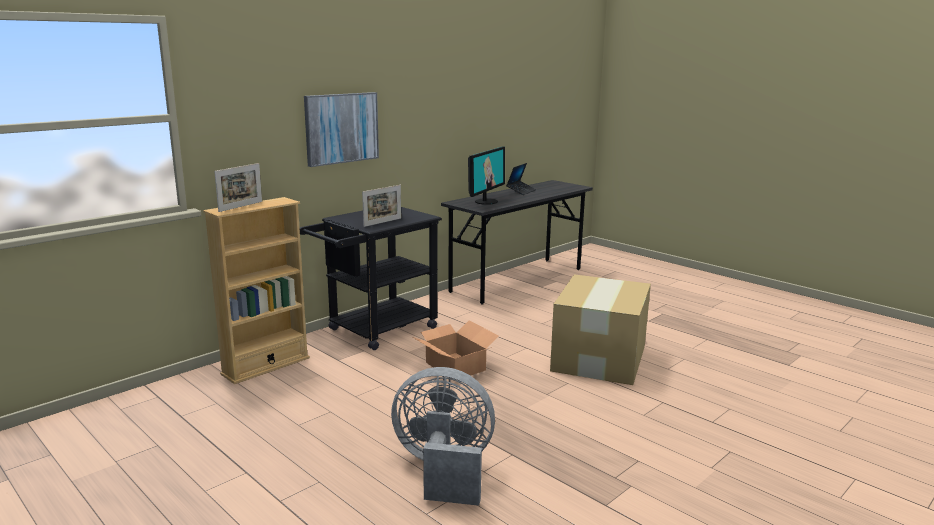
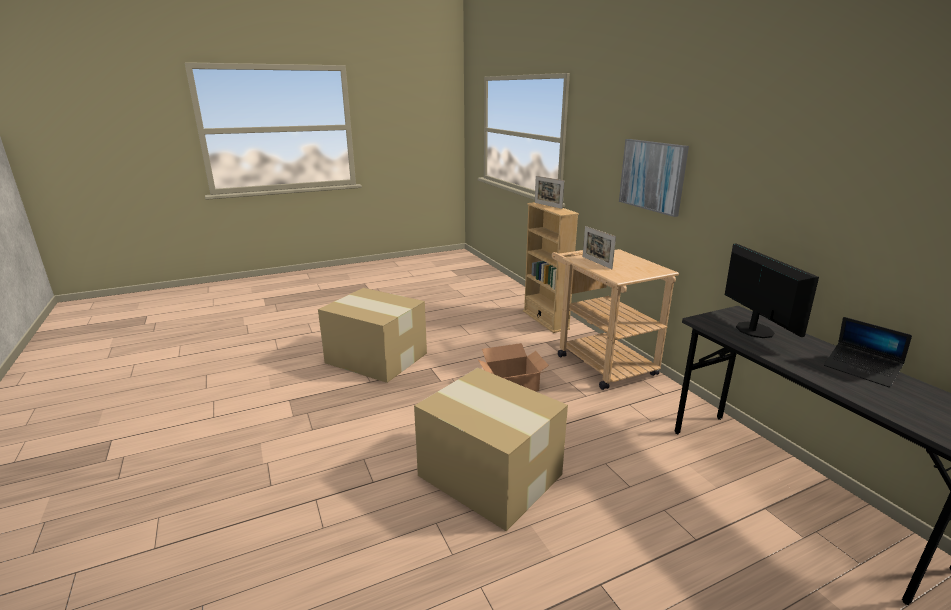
camera: 110 degrees right, 5 degrees up
(375, 331) = (600, 361): black cart -> beige cart
(444, 470) = (376, 357): grey fan -> cardboard box
(485, 201) = (753, 330): monitor -> monitor turned 150 degrees counterclockwise

